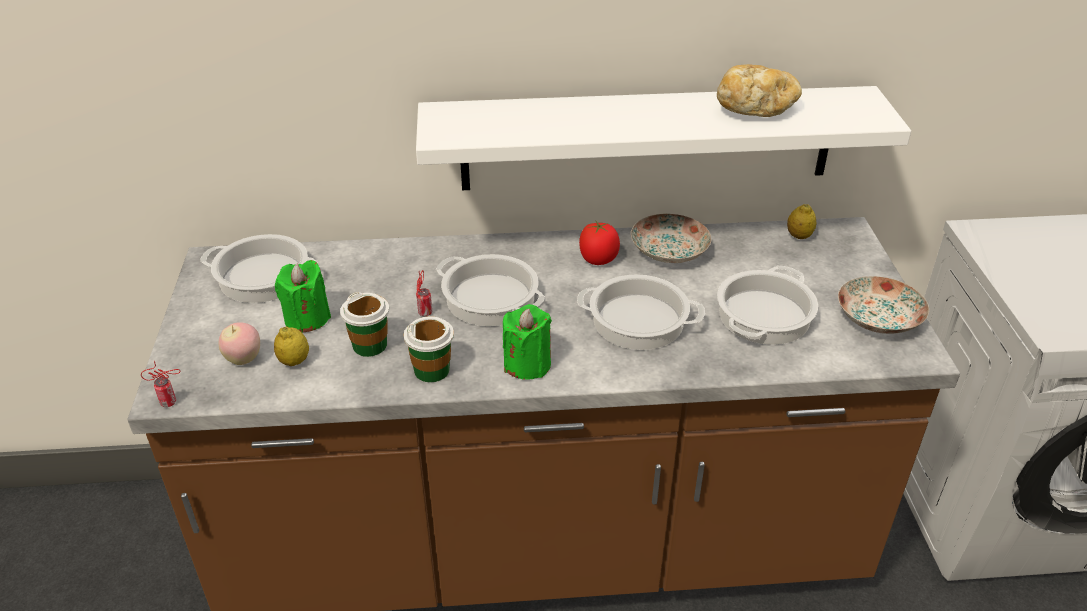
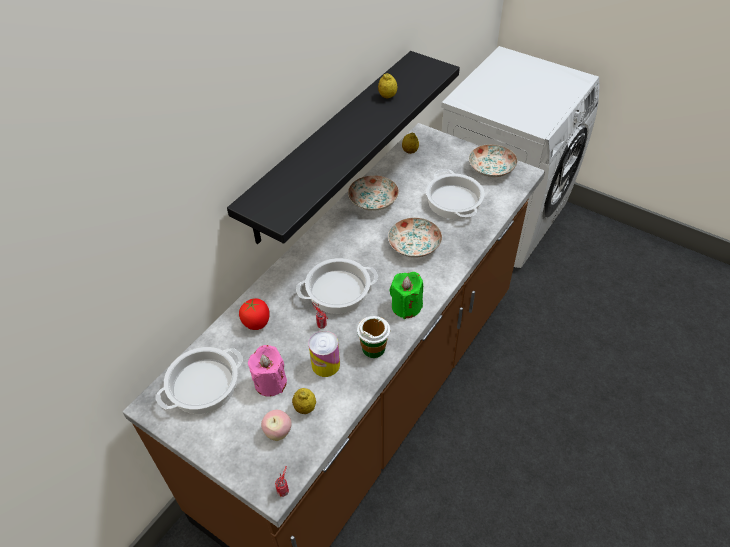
camera: 50 degrees left, 10 degrees up
(307, 318) = (270, 382): green candle -> pink candle
(370, 345) = (325, 365): cup -> can
(598, 259) = (351, 230): tomato -> tomato (257, 323)
(637, 321) = (414, 246): cooking pot -> plate
(647, 138) = (331, 146): white shelf -> black shelf
(755, 108) = (387, 96): bread -> lemon

